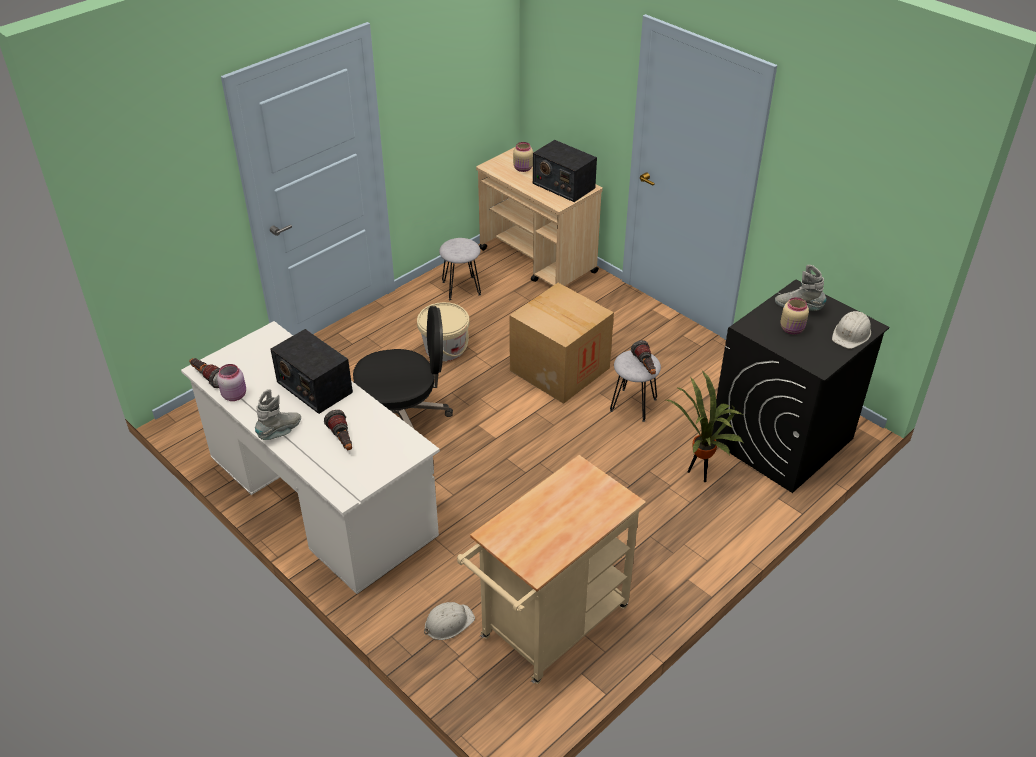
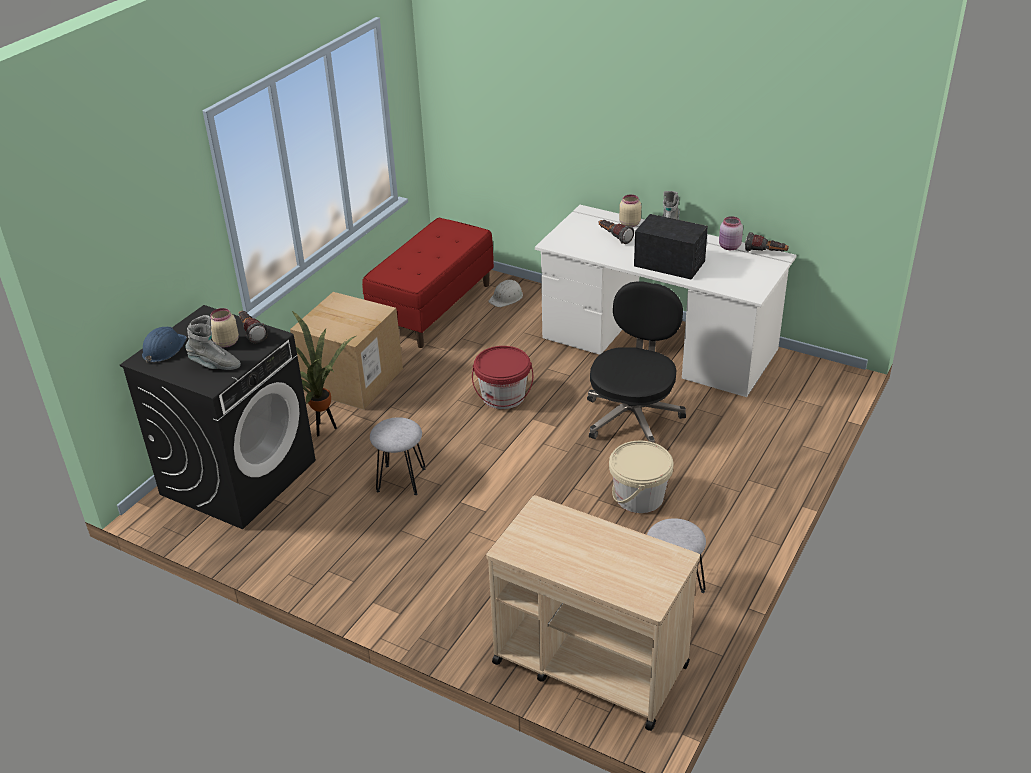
camera: 165 degrees right, 5 degrees down
(403, 419) = (633, 416): black office chair -> black office chair turned 135 degrees clockwise
(513, 470) = (503, 396): none -> red bucket
(523, 169) = (623, 565): beige jar -> beige jar (629, 224)
(548, 629) = (433, 308): beige cart -> red bench
(559, 369) = (495, 502): cardboard box -> cardboard box (352, 380)
(563, 185) = (547, 544): radio -> none
(645, 366) = (386, 426): flashlight -> flashlight (251, 333)
(851, 334) = (164, 349): white hard hat -> blue hard hat

